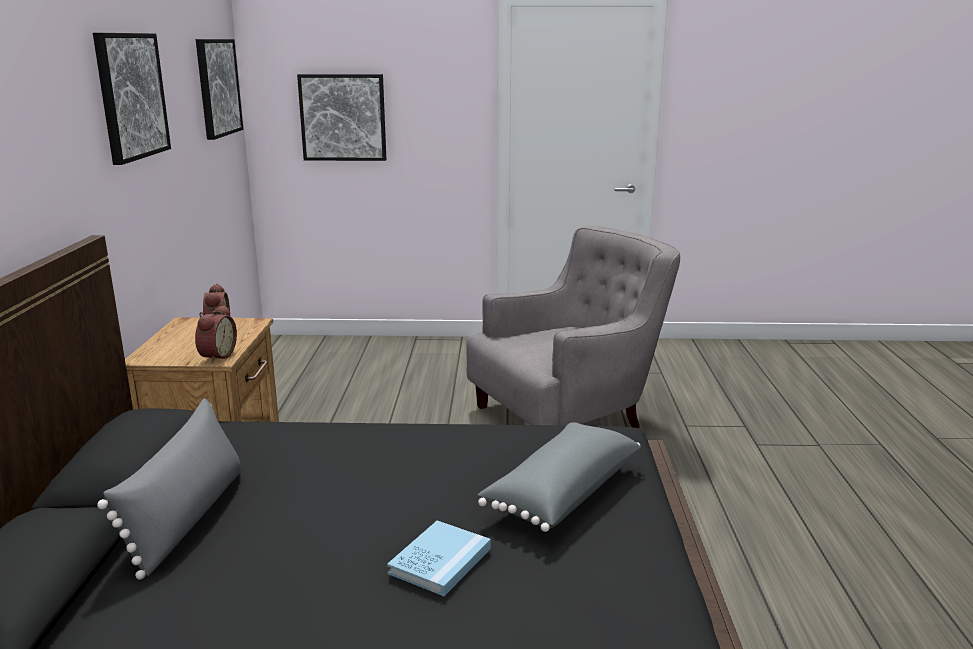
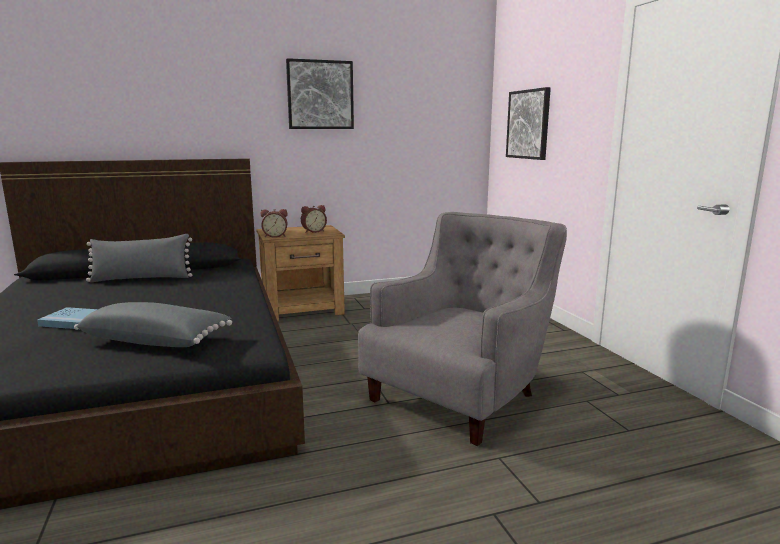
camera: 70 degrees right, 5 degrees down
(217, 87) = (446, 100): picture -> none
(570, 414) = (462, 393): grey armchair -> grey armchair turned 90 degrees counterclockwise

